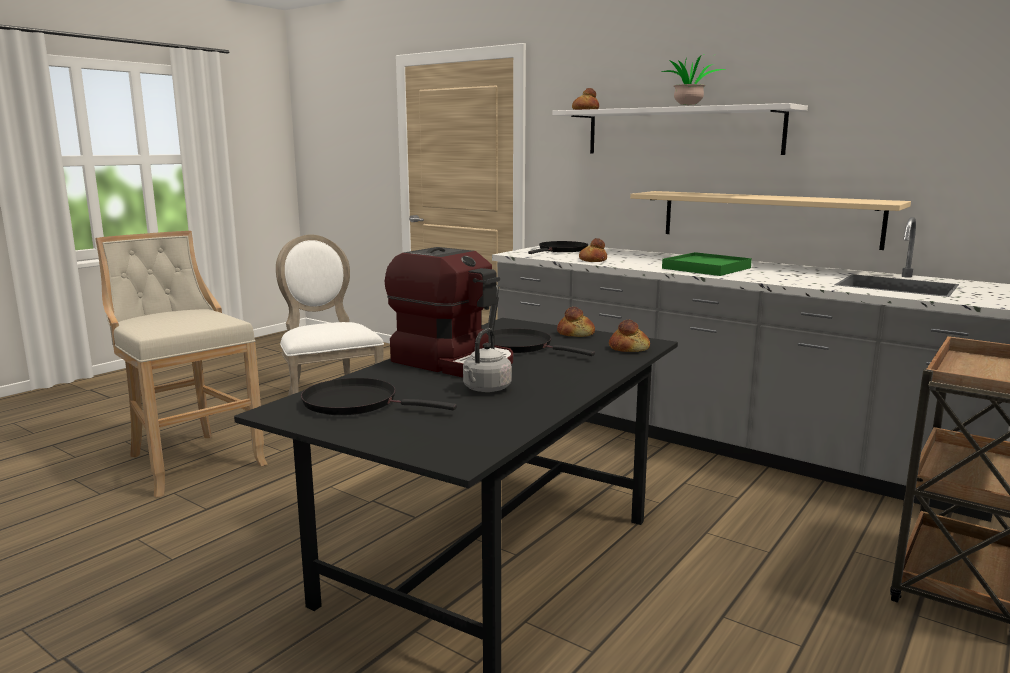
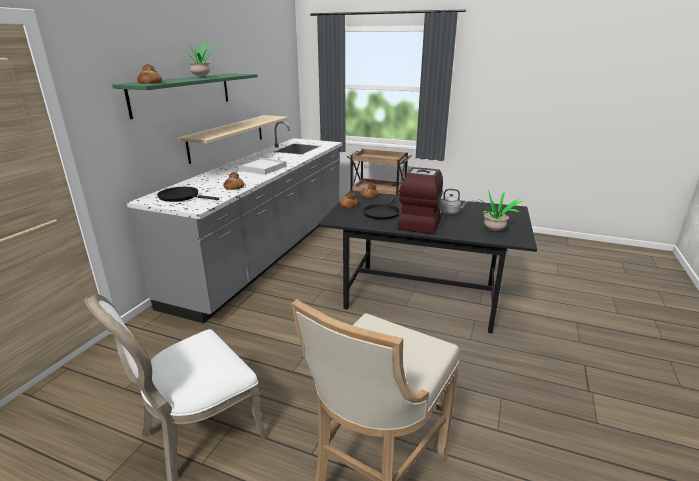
camera: 105 degrees left, 10 degrees up
(356, 403) = (494, 230): black frying pan -> potted plant
(681, 131) = (183, 93): white shelf -> green shelf
(706, 268) = (262, 168): green tray -> white tray

